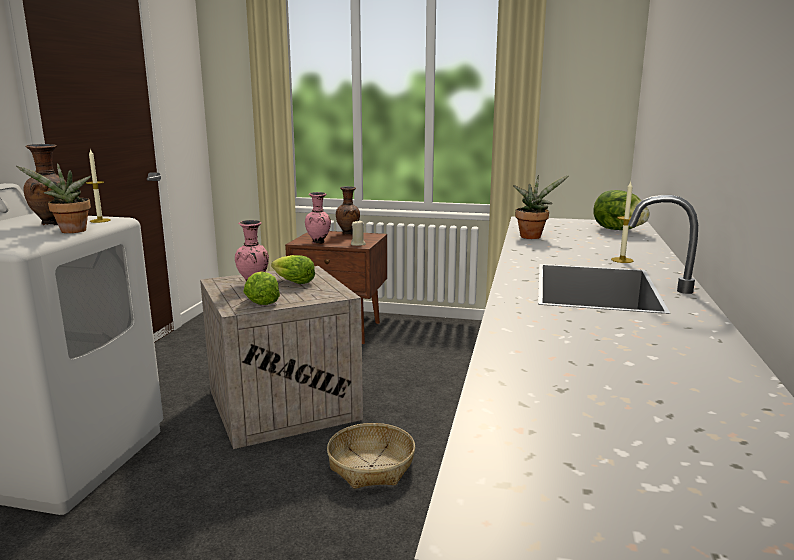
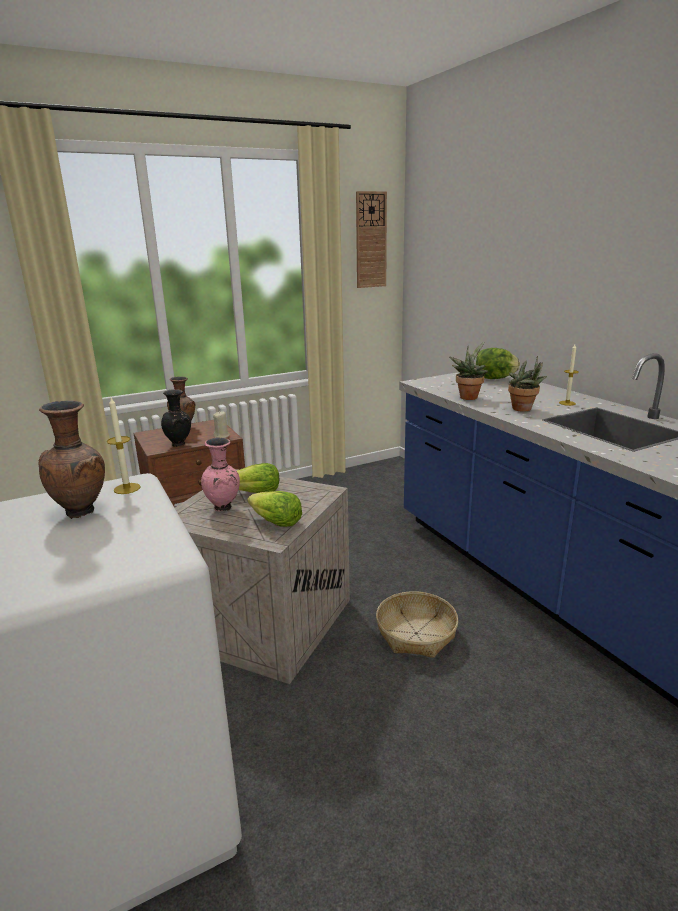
camera: 40 degrees left, 5 degrees up
(71, 232) = (154, 514): potted plant -> potted plant (524, 409)
(319, 243) = (179, 444): pink vase -> black vase
(593, 68) = (370, 240): none -> wall clock

